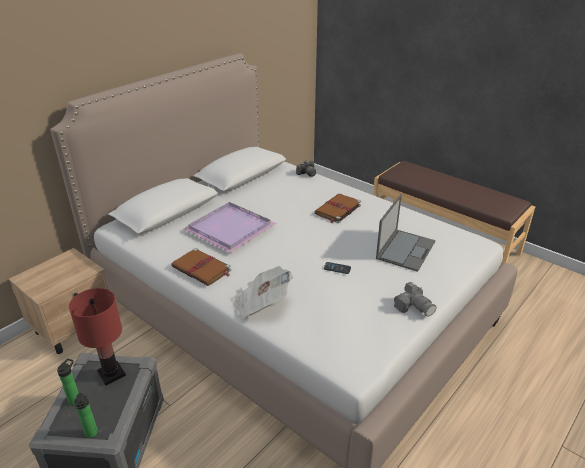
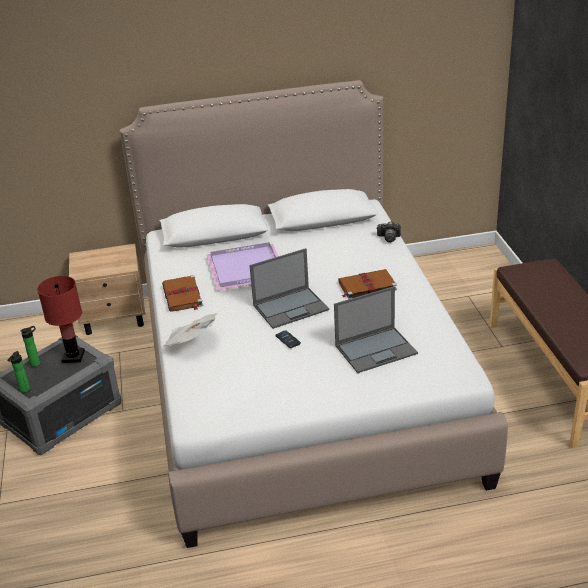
camera: 40 degrees right, 0 degrees up
(306, 244) = (291, 307): none -> laptop
(414, 307) = (307, 400): camera -> none

